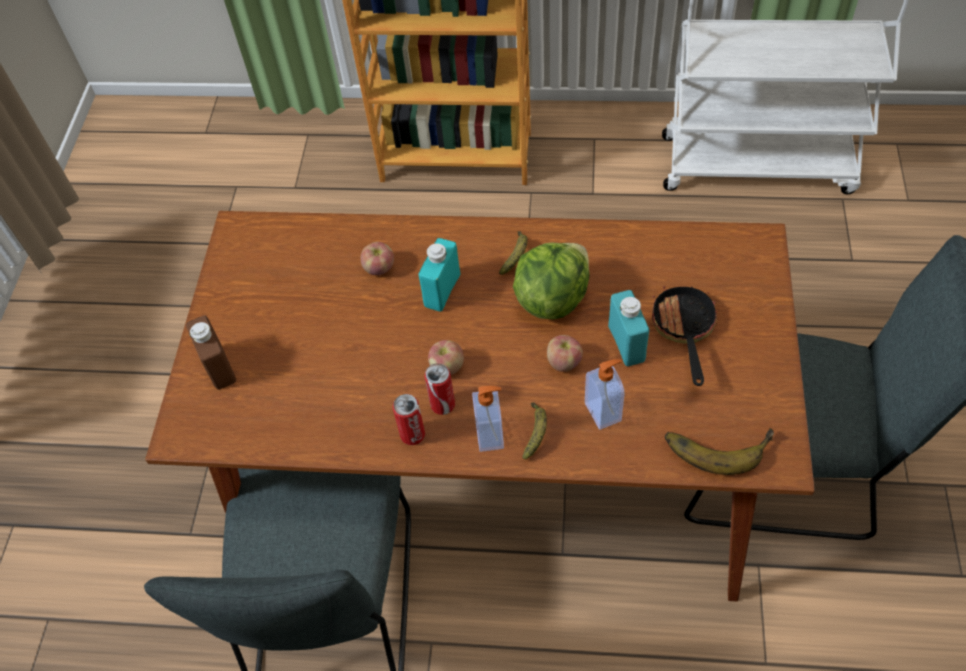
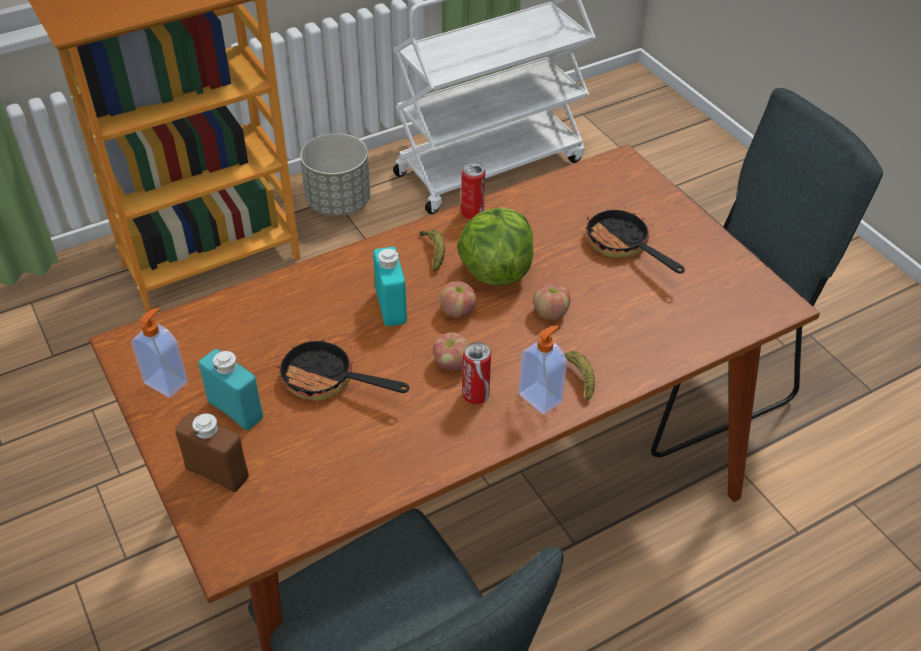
camera: 40 degrees left, 10 degrees down
(346, 333) = (328, 381): none -> frying pan
(379, 268) = (312, 314): apple -> apple (457, 311)
(412, 435) = (470, 432): can -> can (472, 213)
(594, 144) = (338, 202): none -> grey planter
(604, 411) = (617, 334): soap dispenser -> soap dispenser (167, 382)
(626, 343) = (588, 276): turquoise bottle -> turquoise bottle (235, 410)
(716, 443) = (723, 314): banana -> none

